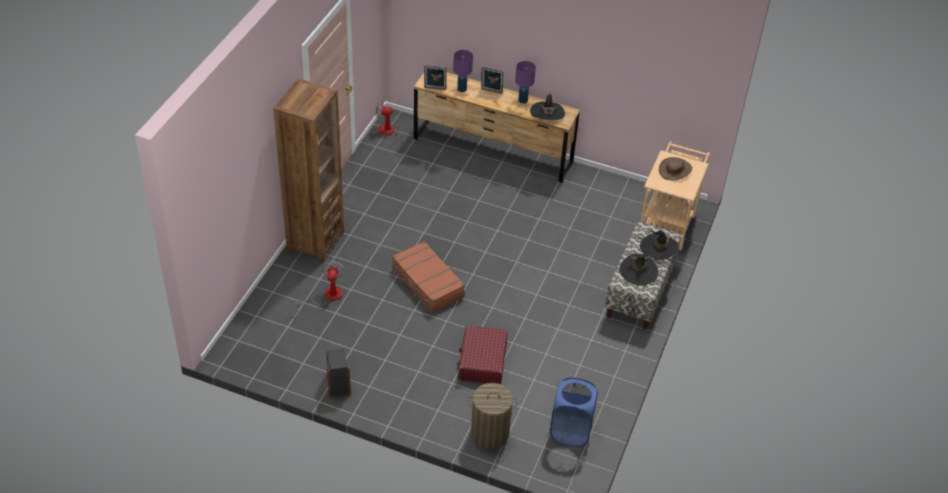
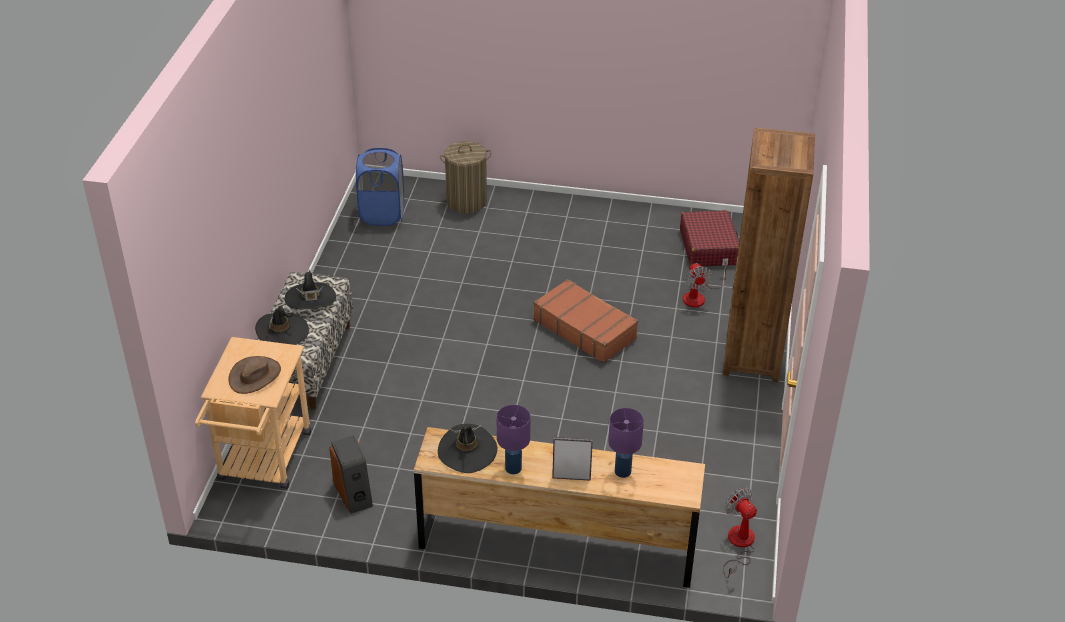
camera: 170 degrees right, 5 degrees down
(337, 382) = (641, 219): speaker -> speaker (354, 493)
(389, 133) = (739, 545): fan -> fan turned 120 degrees counterclockwise
(435, 89) = (667, 463): picture frame -> none
(482, 361) = (491, 259): red suitcase -> red suitcase (708, 247)

